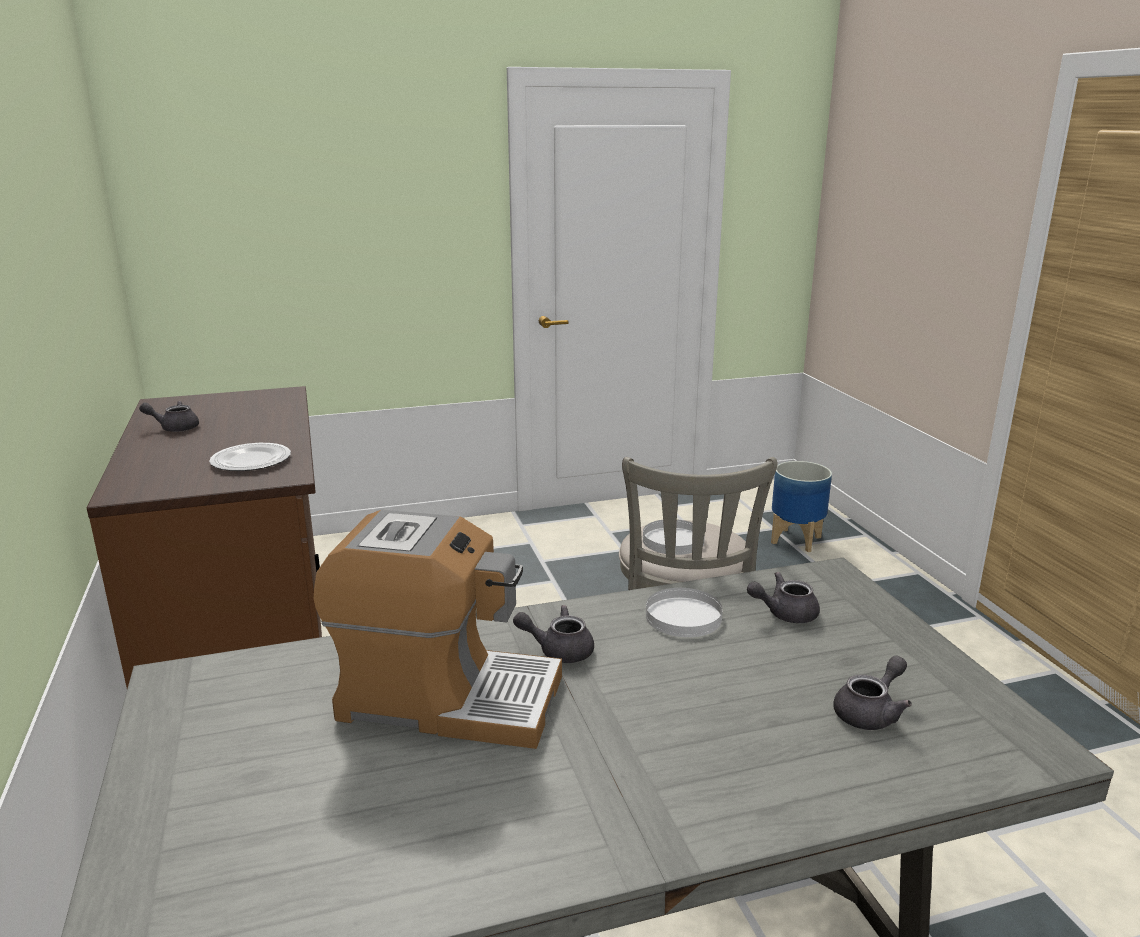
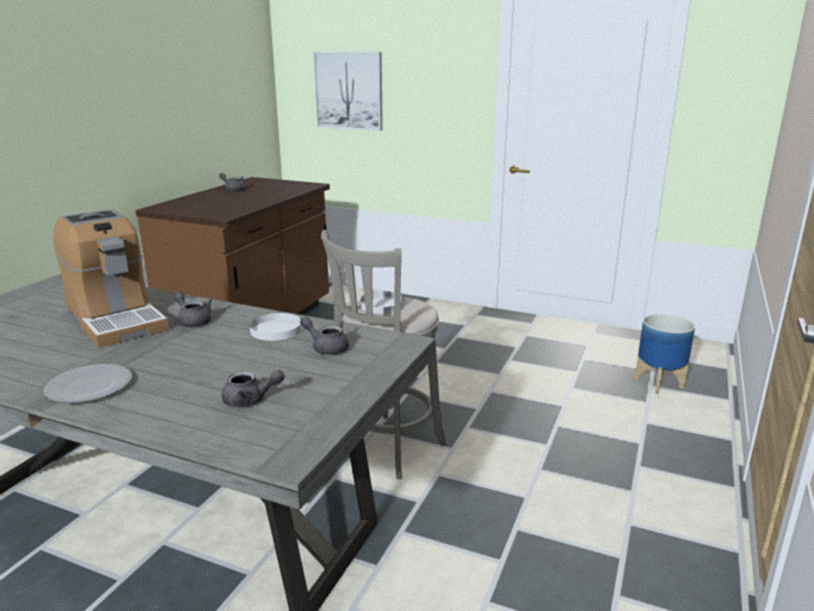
camera: 40 degrees right, 0 degrees up
(252, 460) = (227, 207): plate -> plate (91, 386)
(272, 233) = (349, 90): none -> picture

